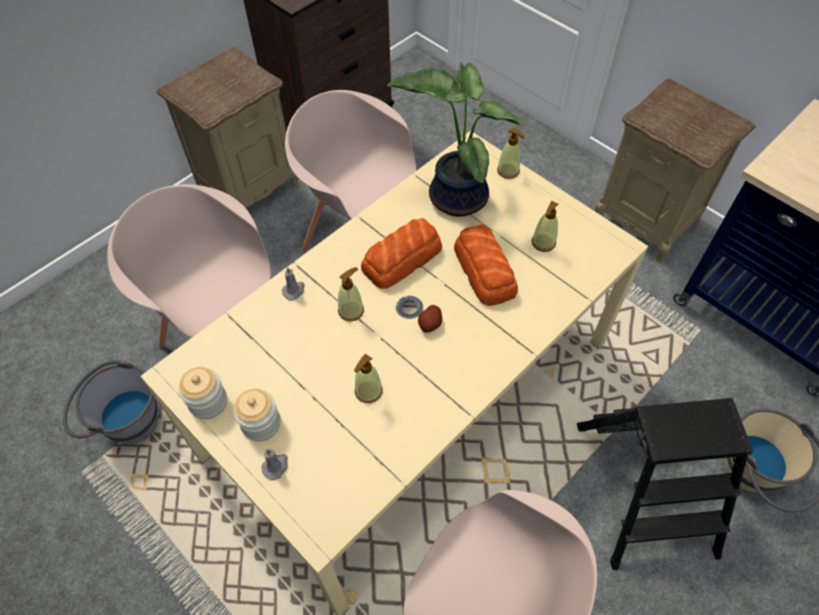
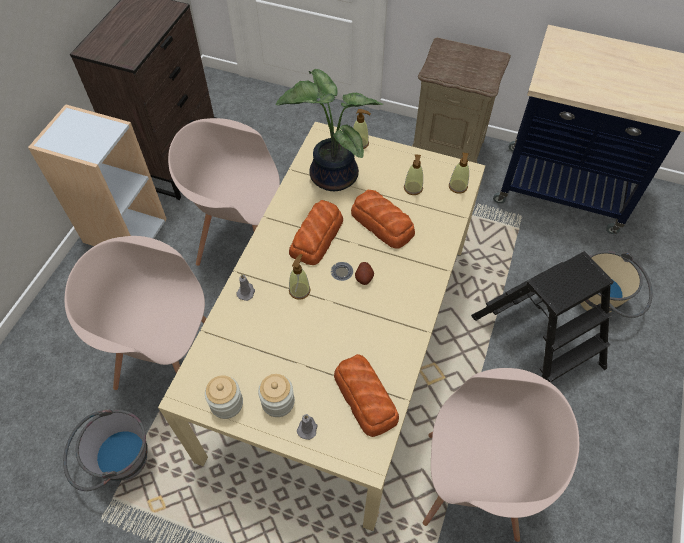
camera: 25 degrees left, 0 degrees up
(250, 189) = (124, 230): beige nightstand -> bookcase
(357, 461) = (365, 398): none -> bread
(368, 391) = (346, 345): soap dispenser -> soap dispenser (458, 186)

